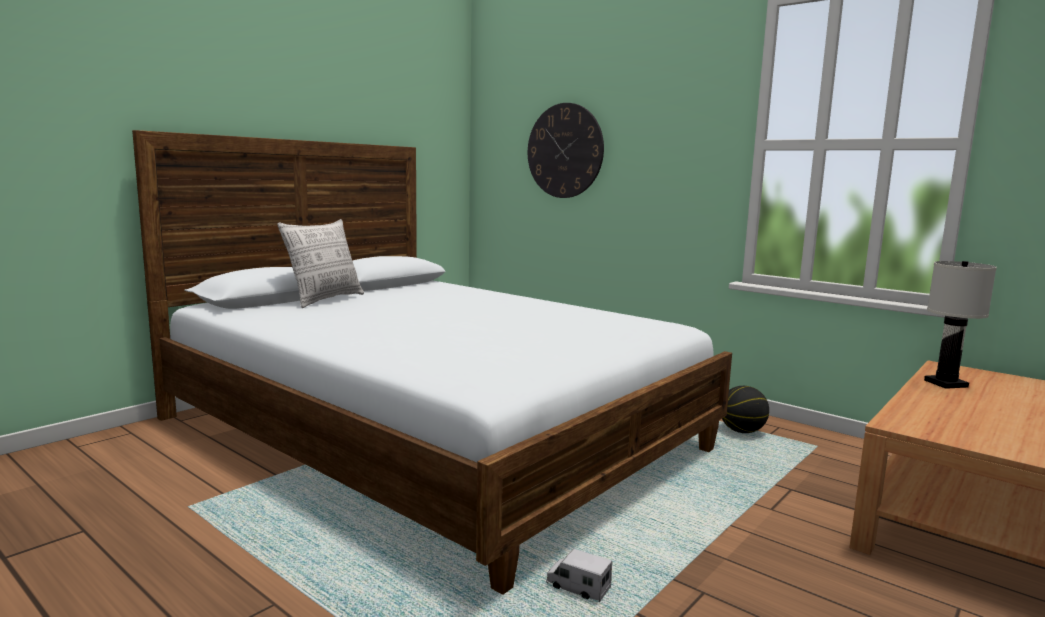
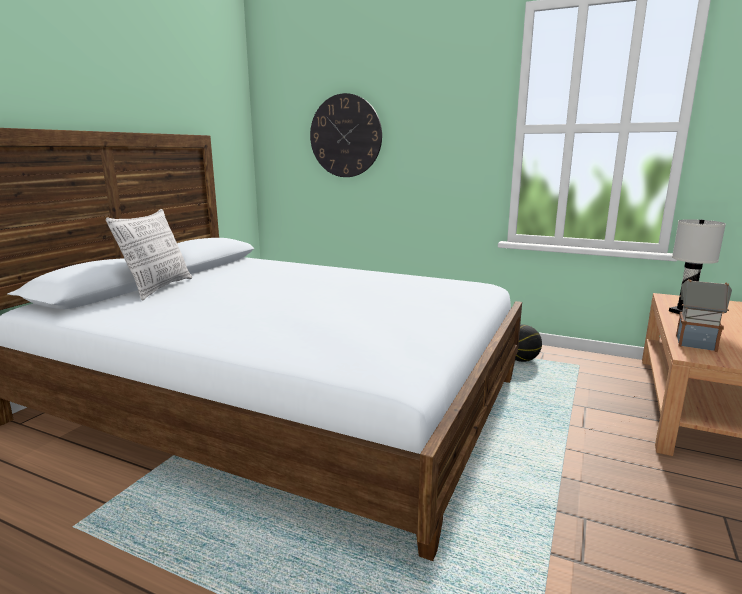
camera: 15 degrees left, 5 degrees up
(578, 587) = (489, 537): toy truck -> none
(916, 414) = (694, 343): none -> toy house

